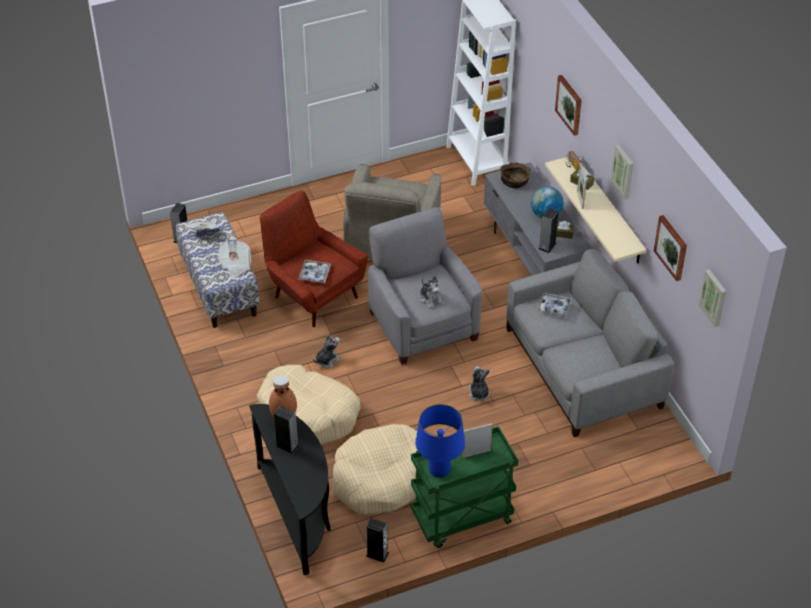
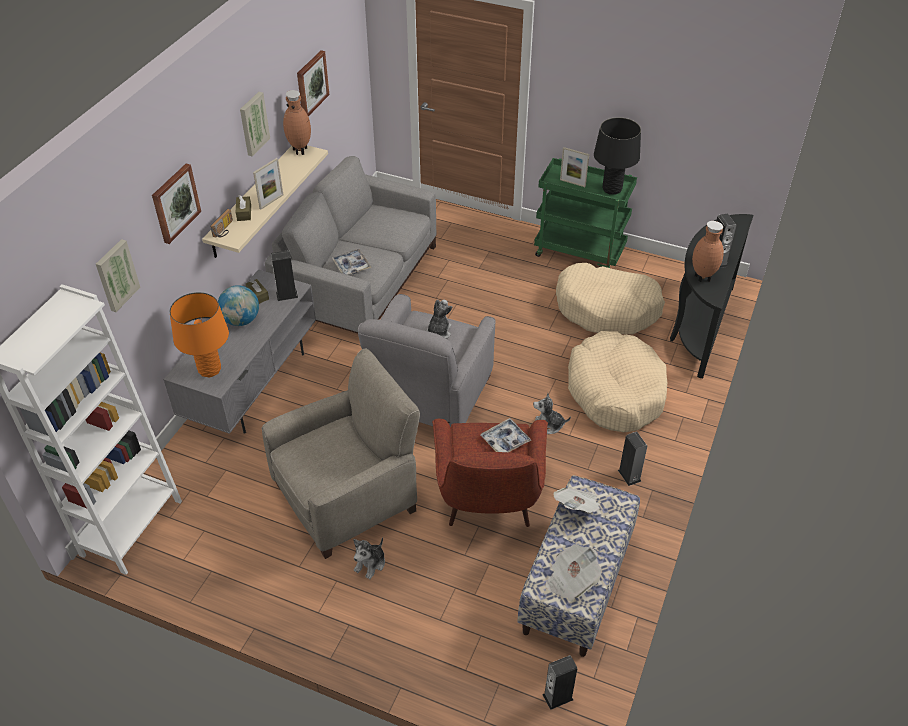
camera: 135 degrees left, 0 degrees up
(377, 554) = (664, 269): speaker -> speaker (629, 475)
(439, 470) = (612, 189): blue table lamp -> black table lamp
(478, 393) = (459, 315): plush toy -> plush toy (370, 564)
(515, 181) = (210, 370): brown bowl -> orange table lamp
(630, 245) = (300, 150): none -> brown vase
(714, 297) = (349, 41): picture -> picture (116, 275)

